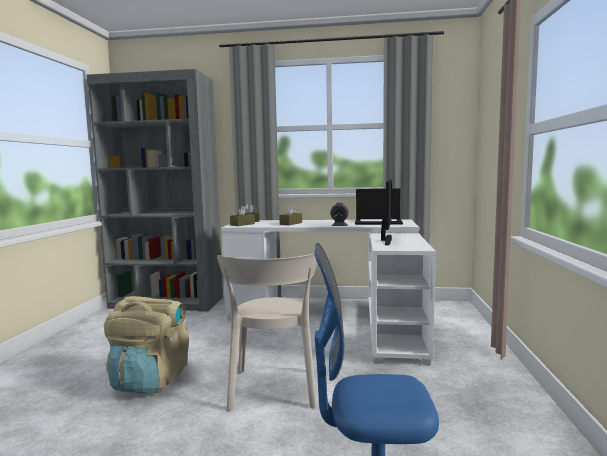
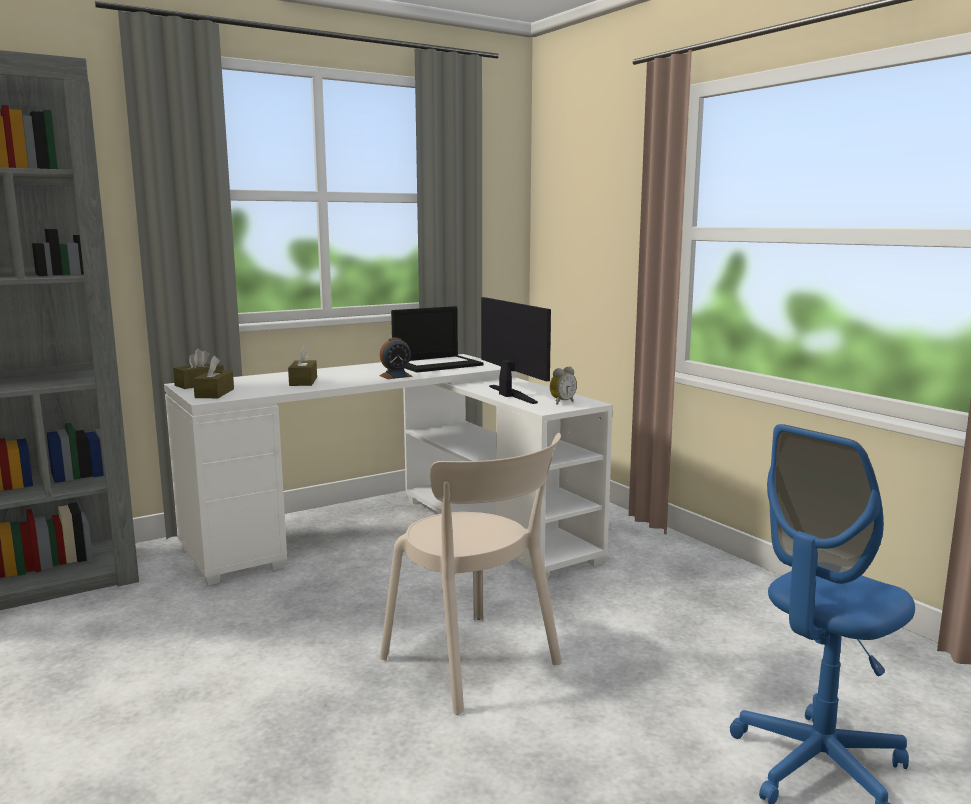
camera: 40 degrees left, 5 degrees up
(150, 380) = (252, 729): beige backpack -> none
(404, 246) = (561, 402): none -> alarm clock

